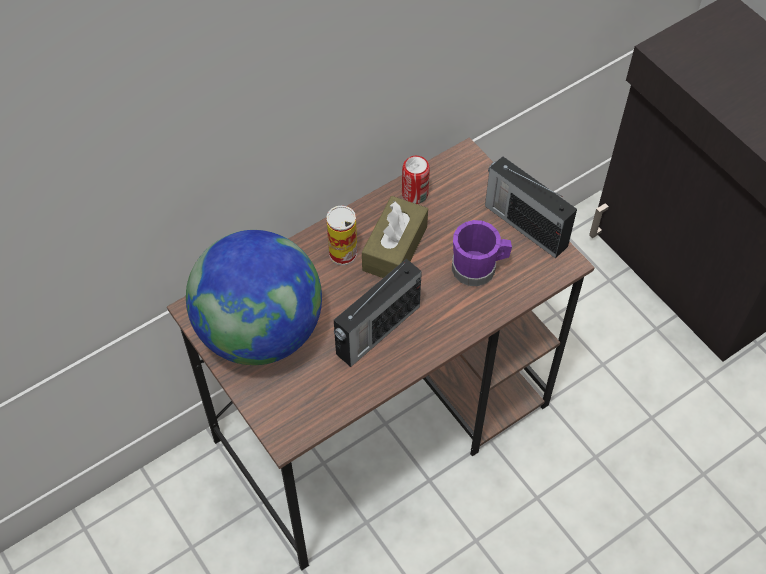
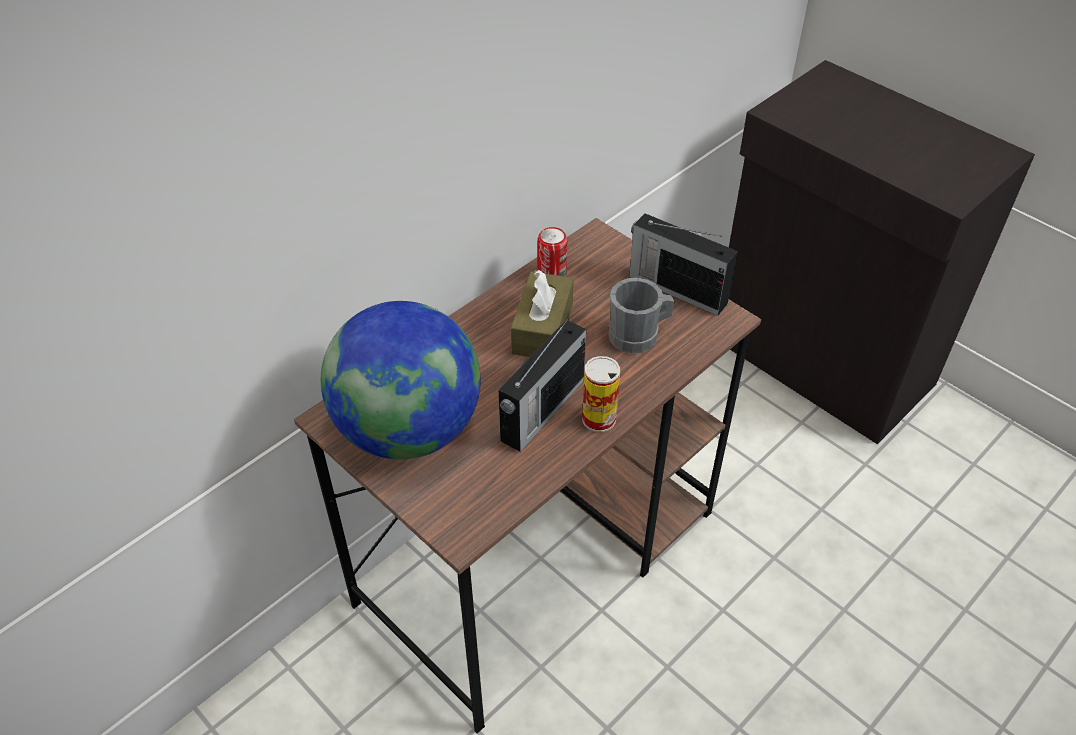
camera: 10 degrees left, 10 degrees down
(343, 253) = (486, 340): can -> can (599, 419)
(479, 268) = (638, 335): purple mug -> grey mug

